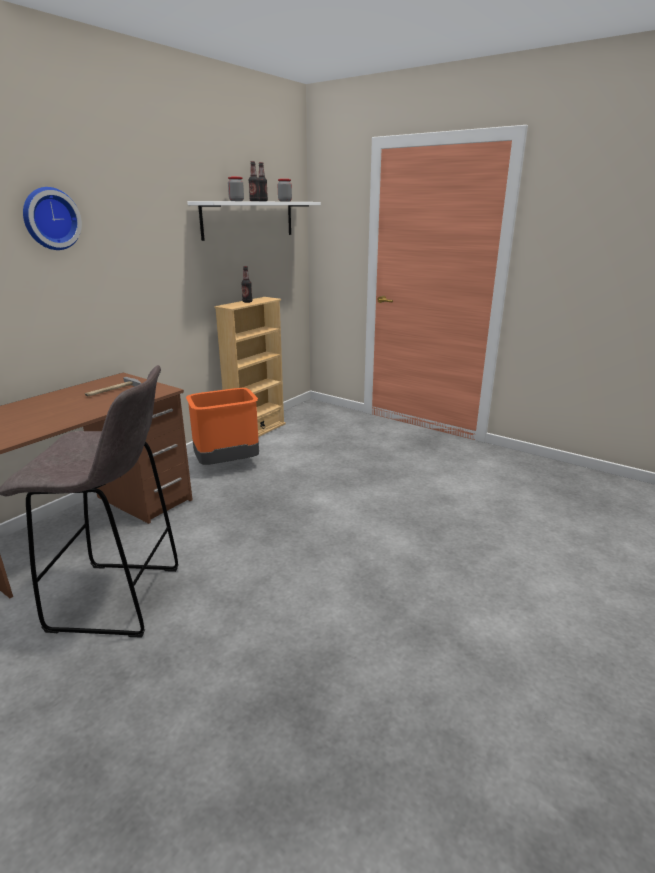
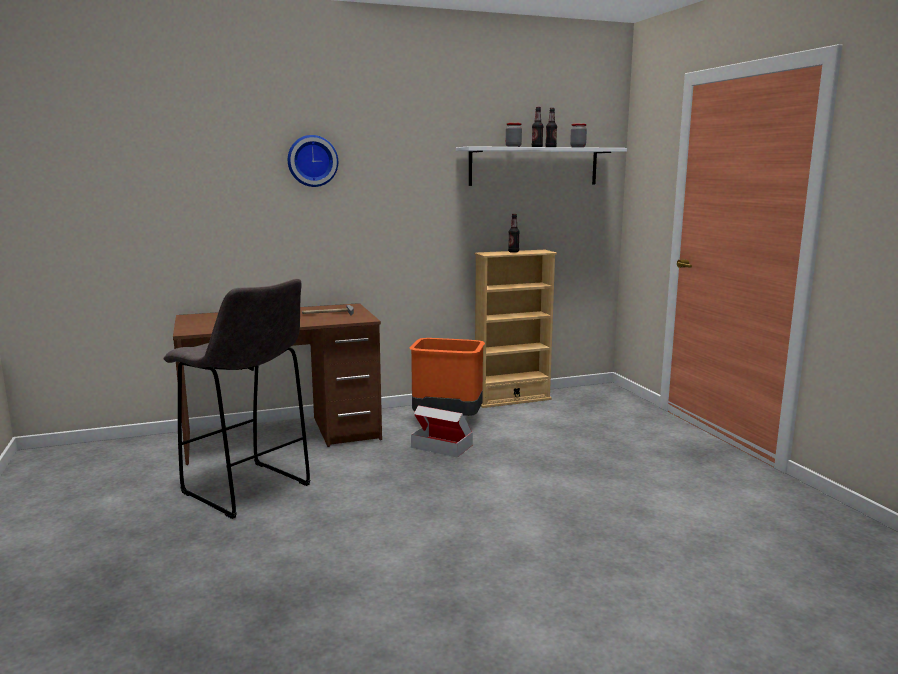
camera: 35 degrees right, 10 degrees down
(250, 490) = (442, 446): none -> cardboard box

